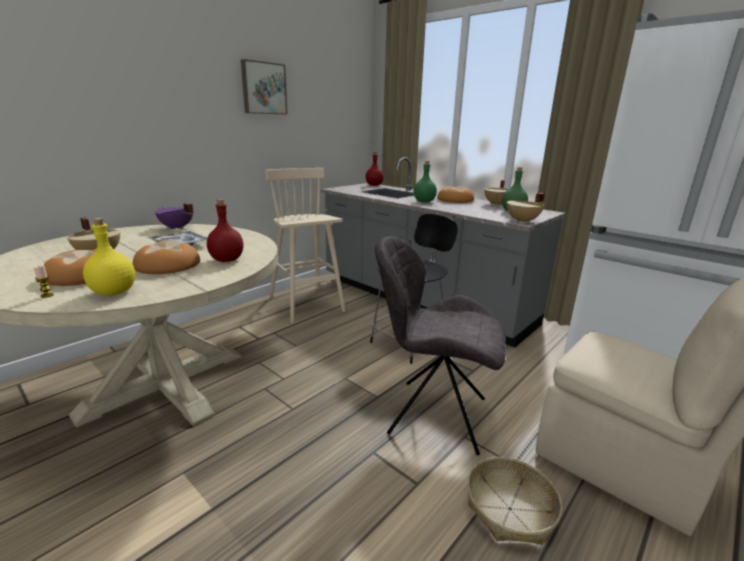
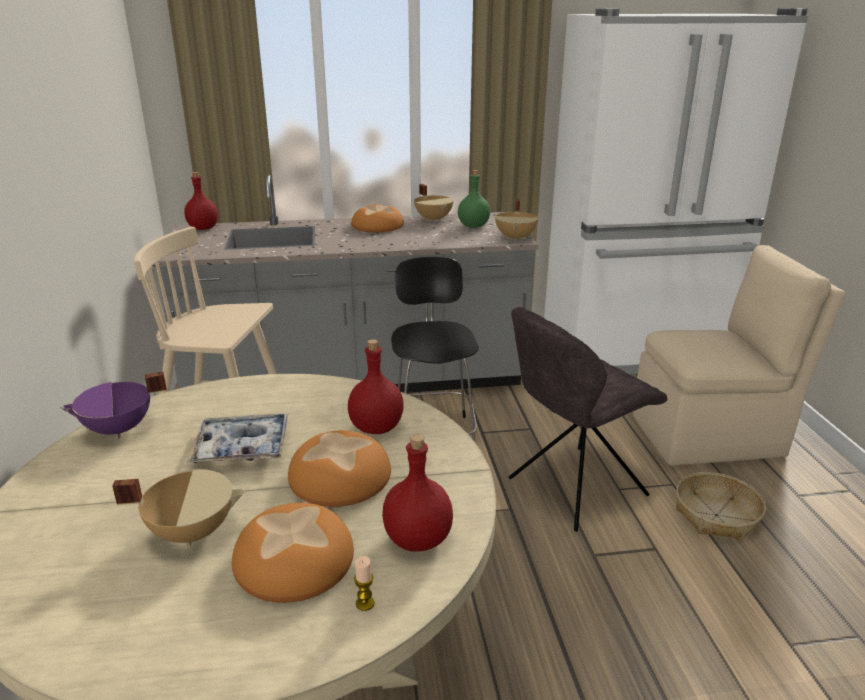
camera: 50 degrees left, 5 degrees up
(114, 292) = (419, 539): yellow bottle -> red bottle
(263, 88) = (61, 101): picture -> none
(424, 201) = (357, 240): green bottle -> none

